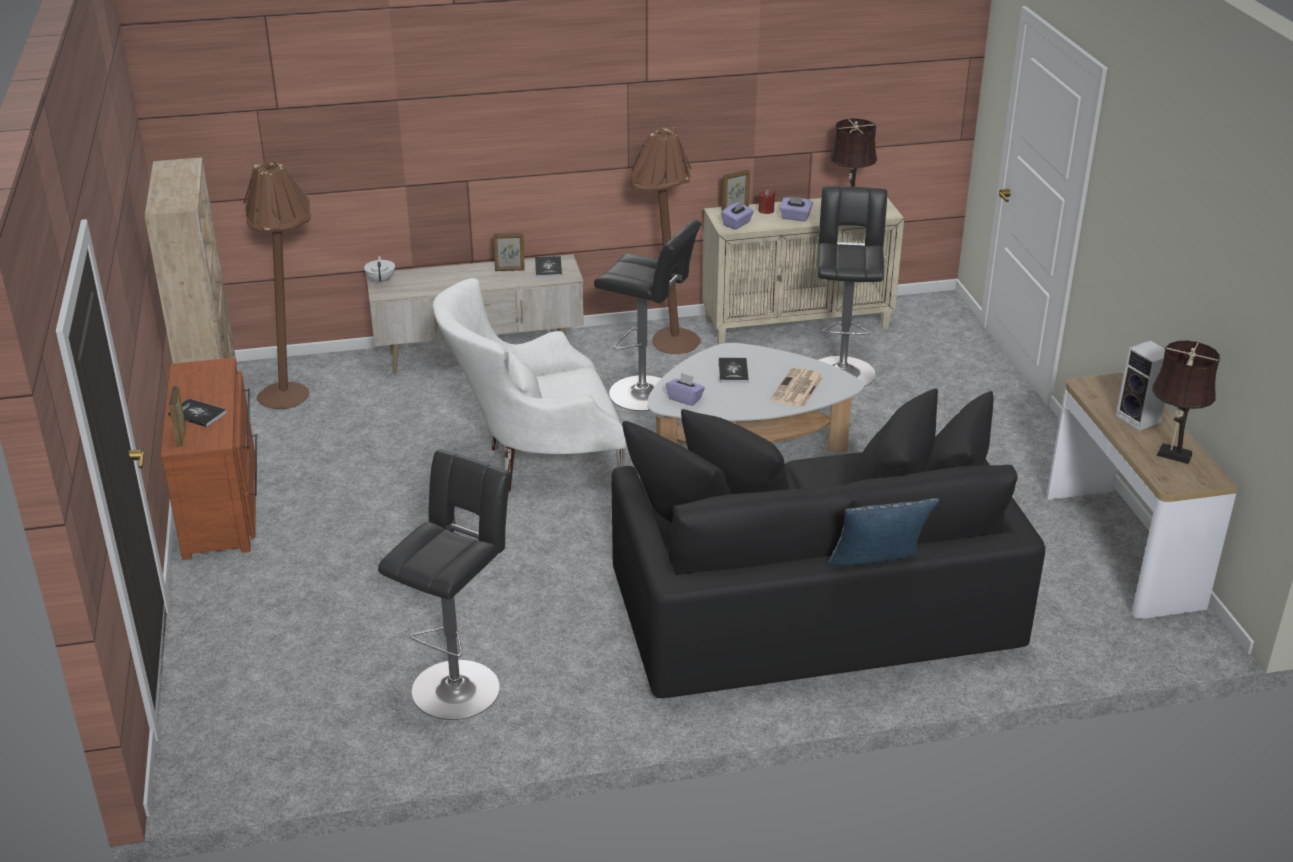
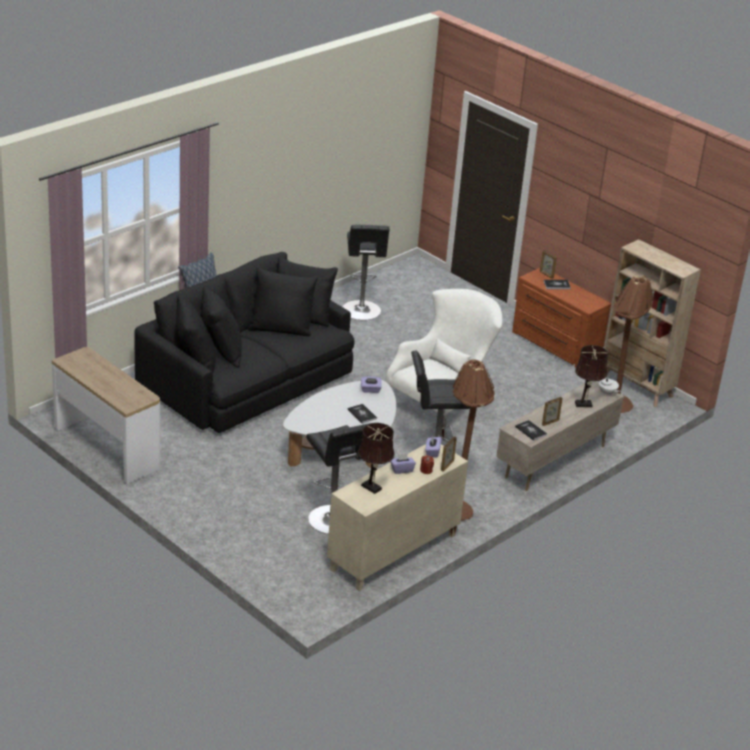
camera: 145 degrees right, 0 degrees up
(797, 389) = (317, 413): newspaper -> none
(1139, 419) = (111, 383): speaker -> none
(1170, 454) = (89, 368): brown table lamp -> brown table lamp (585, 404)

